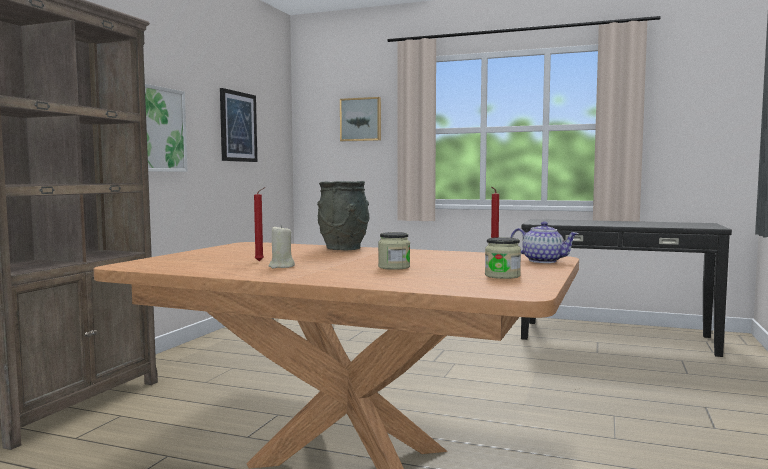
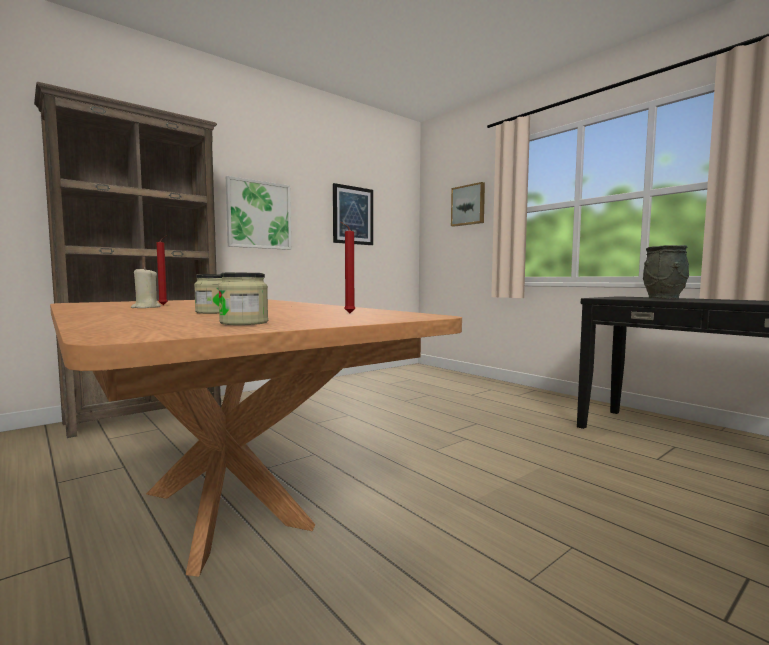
camera: 30 degrees right, 0 degrees up
(344, 248) = (286, 303): grey vase -> grey vase (664, 298)
(543, 261) = (392, 317): teapot -> none

